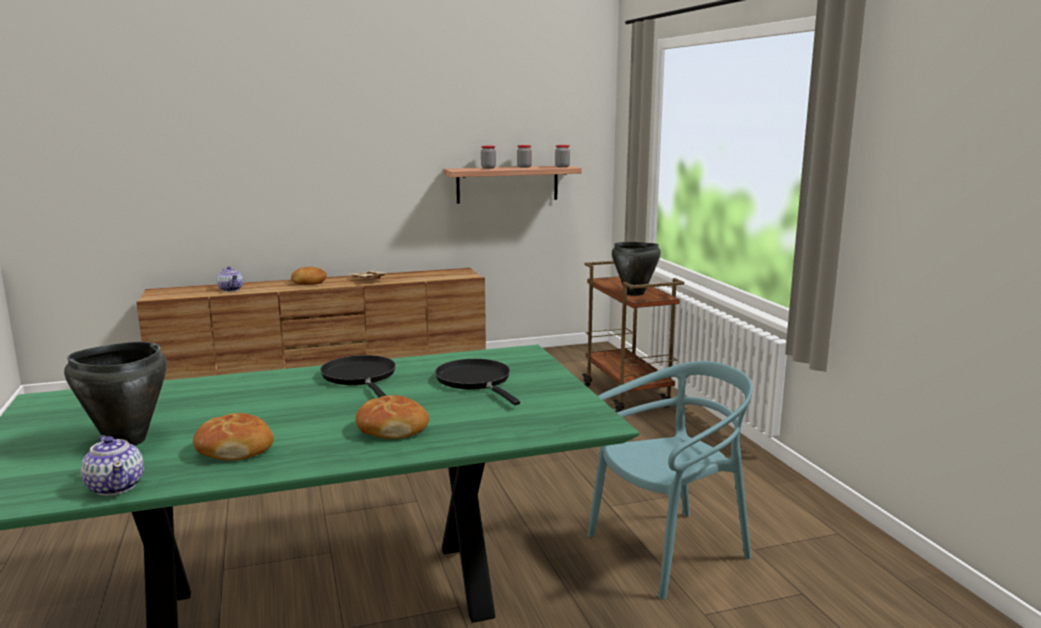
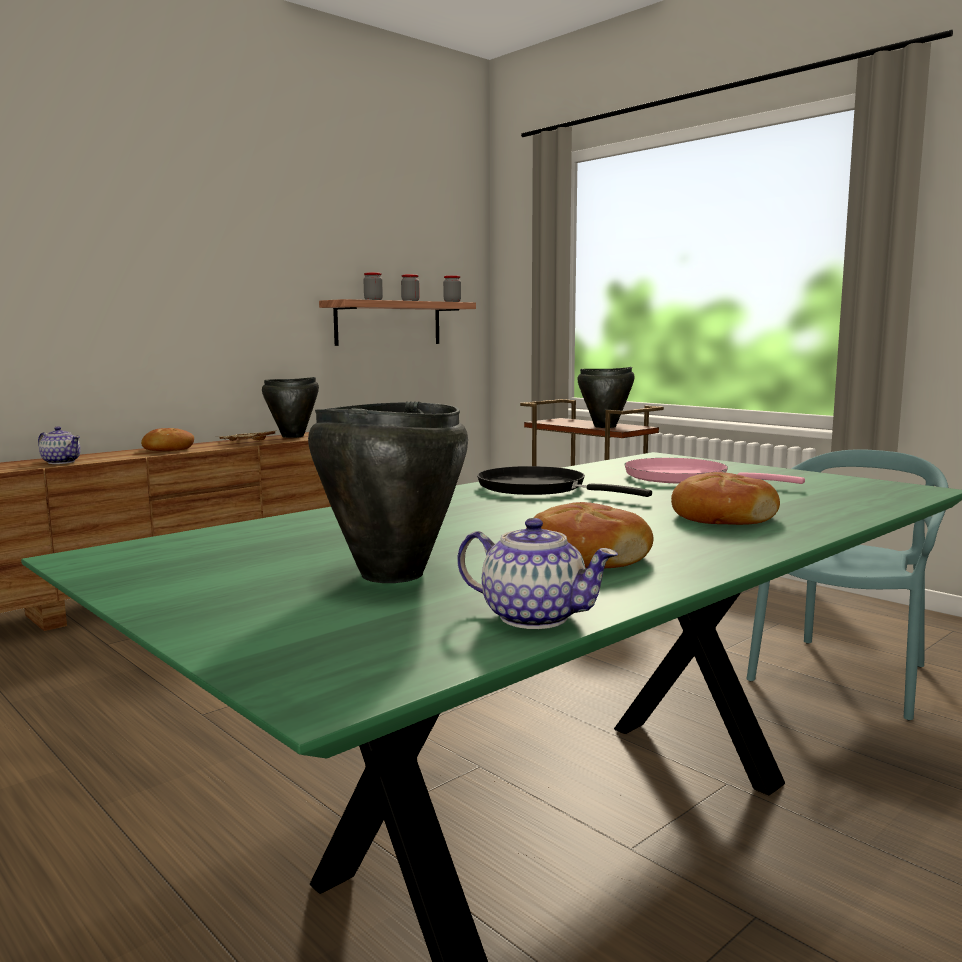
camera: 25 degrees left, 5 degrees down
(409, 275) = (293, 436): none -> black cooking pot
(475, 381) = (683, 478): black frying pan -> pink frying pan

